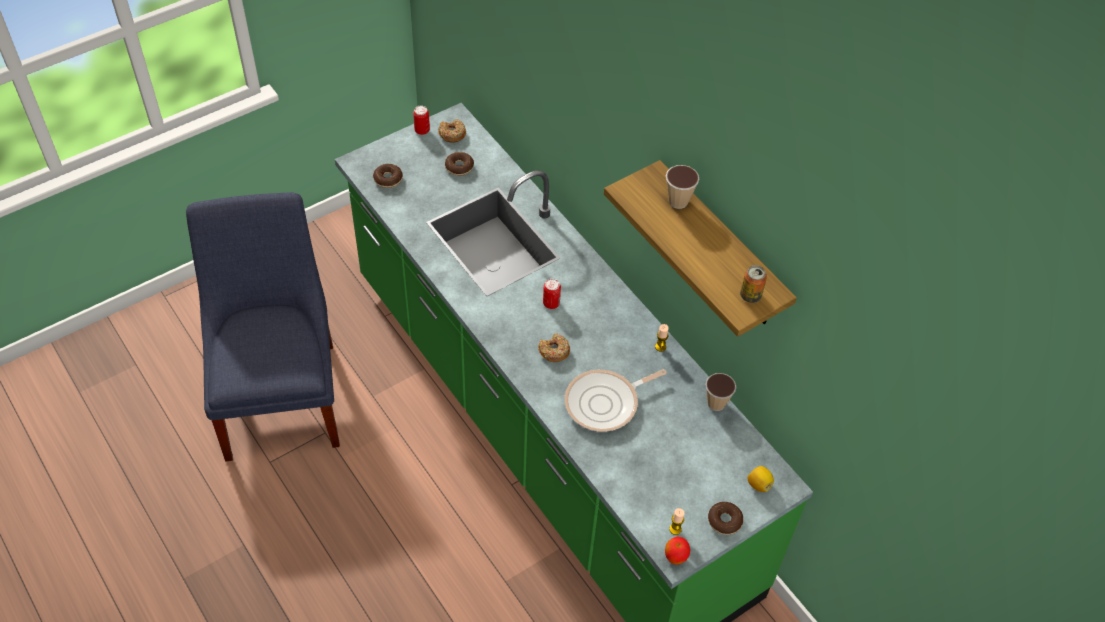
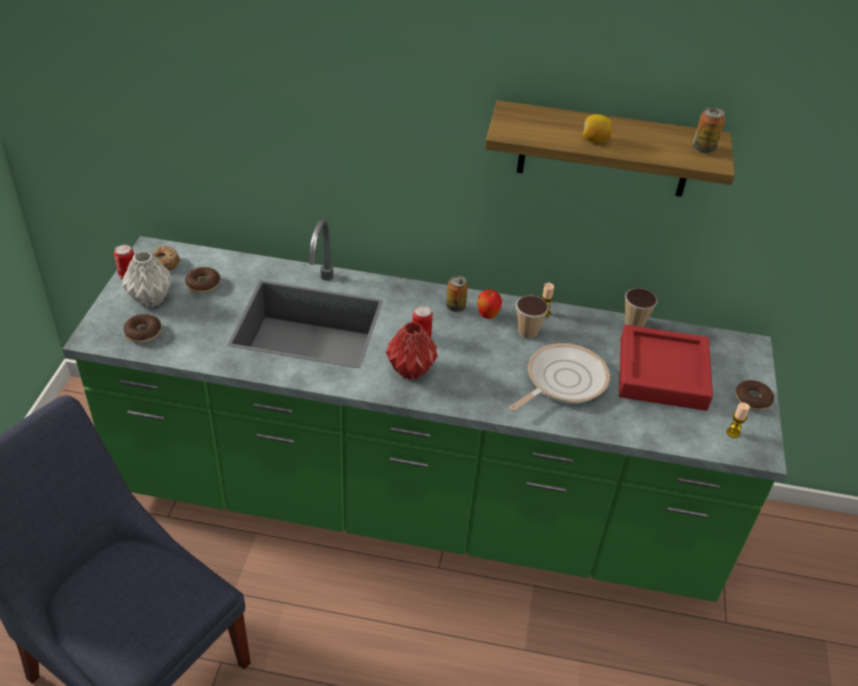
camera: 45 degrees left, 10 degrees down
(418, 157) = (152, 299): none -> grey vase
(515, 322) = (411, 371): none -> red vase
(554, 351) = (472, 371): donut -> none
(602, 298) = (455, 307): none -> can
(605, 403) = (562, 381): frying pan -> frying pan turned 150 degrees counterclockwise
(675, 558) = (762, 453): apple -> apple (487, 316)
(678, 201) = (555, 118): cup -> cup (527, 332)
(684, 453) = (662, 374): none -> red tray
(758, 484) = (735, 357): lemon -> lemon (594, 140)

